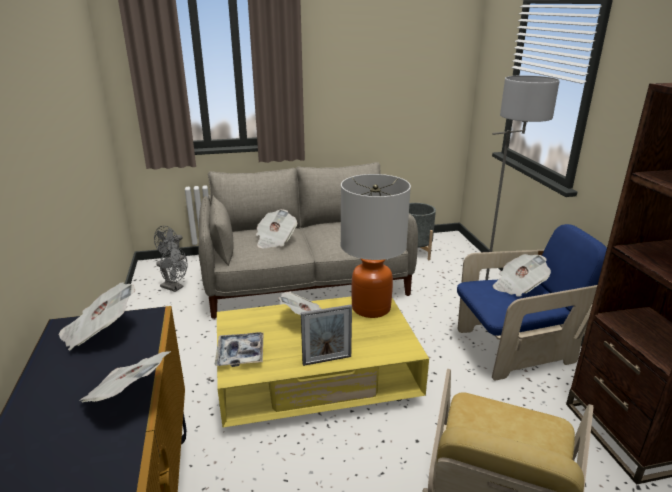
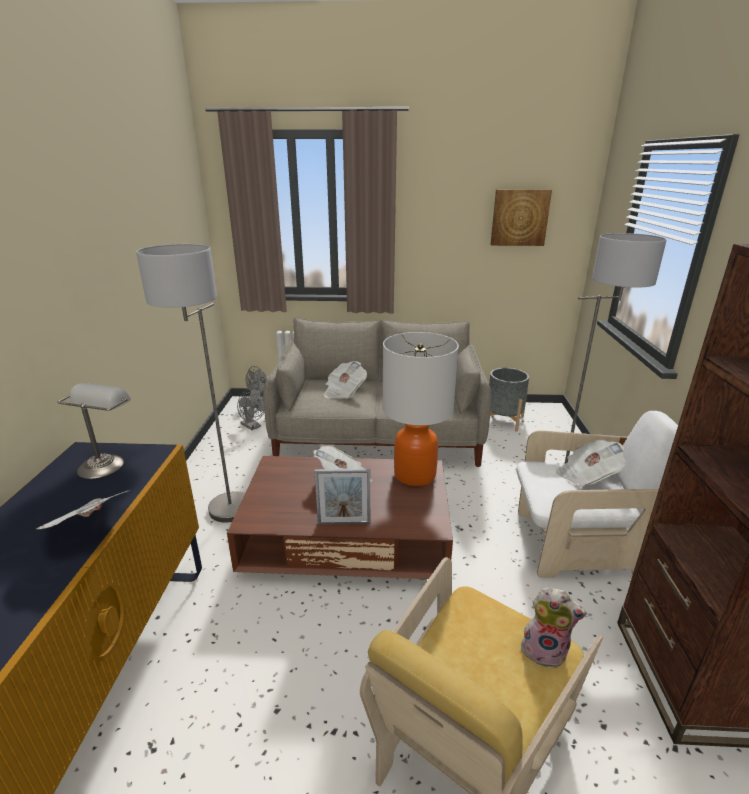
camera: 15 degrees right, 0 degrees up
(99, 332) = (106, 461): newspaper -> white table lamp
(184, 379) = (224, 516): none -> grey floor lamp
(240, 354) = (264, 501): tray -> none
(316, 379) = (347, 539): yellow coffee table -> brown coffee table
(413, 63) = (519, 217): none -> picture
(515, 349) = (578, 546): blue armchair -> white armchair
(545, 428) = (545, 650): none -> plush toy

